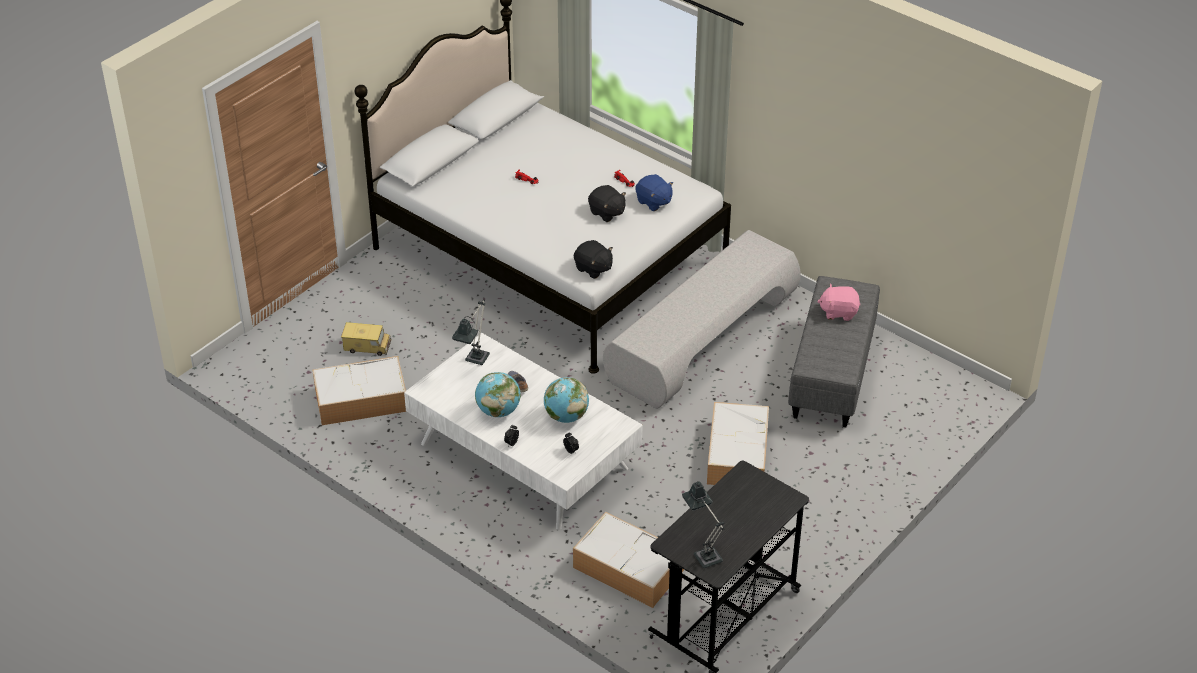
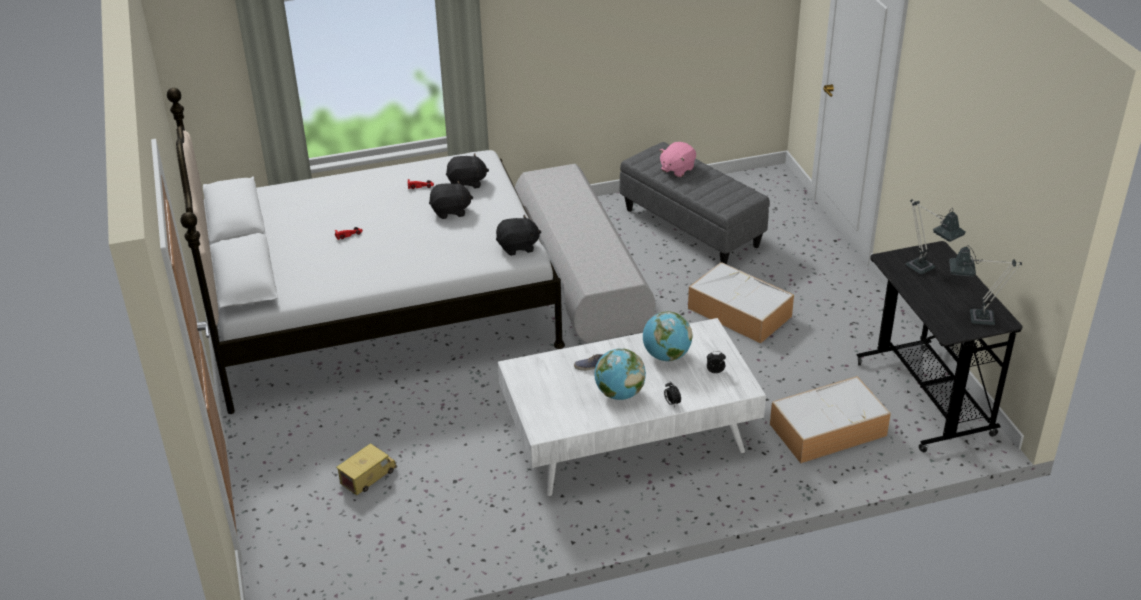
camera: 55 degrees left, 5 degrees down
(359, 400) = (441, 514): storage box -> none
(475, 361) = (535, 381): table lamp -> table lamp (925, 270)
(653, 202) = (467, 183): blue plush toy -> black plush toy

